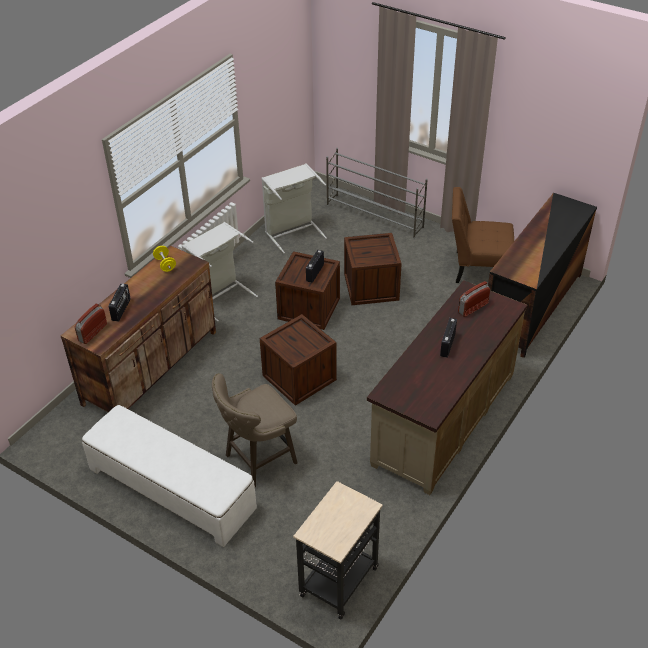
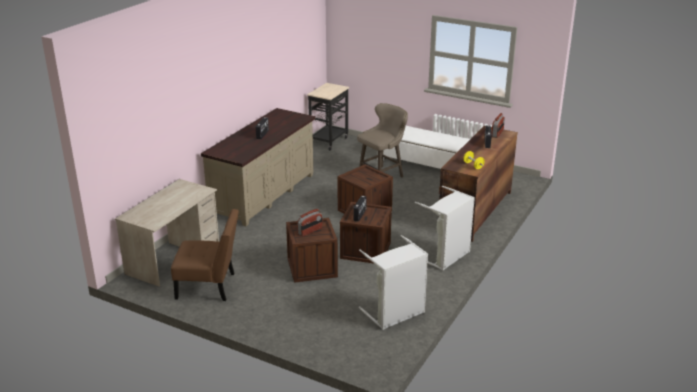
camera: 175 degrees right, 15 degrees down
(374, 217) = (308, 334): grey shoe rack -> none
(472, 308) = (240, 150): radio -> radio (310, 231)
(530, 307) = (173, 257): black cabinet -> beige desk

